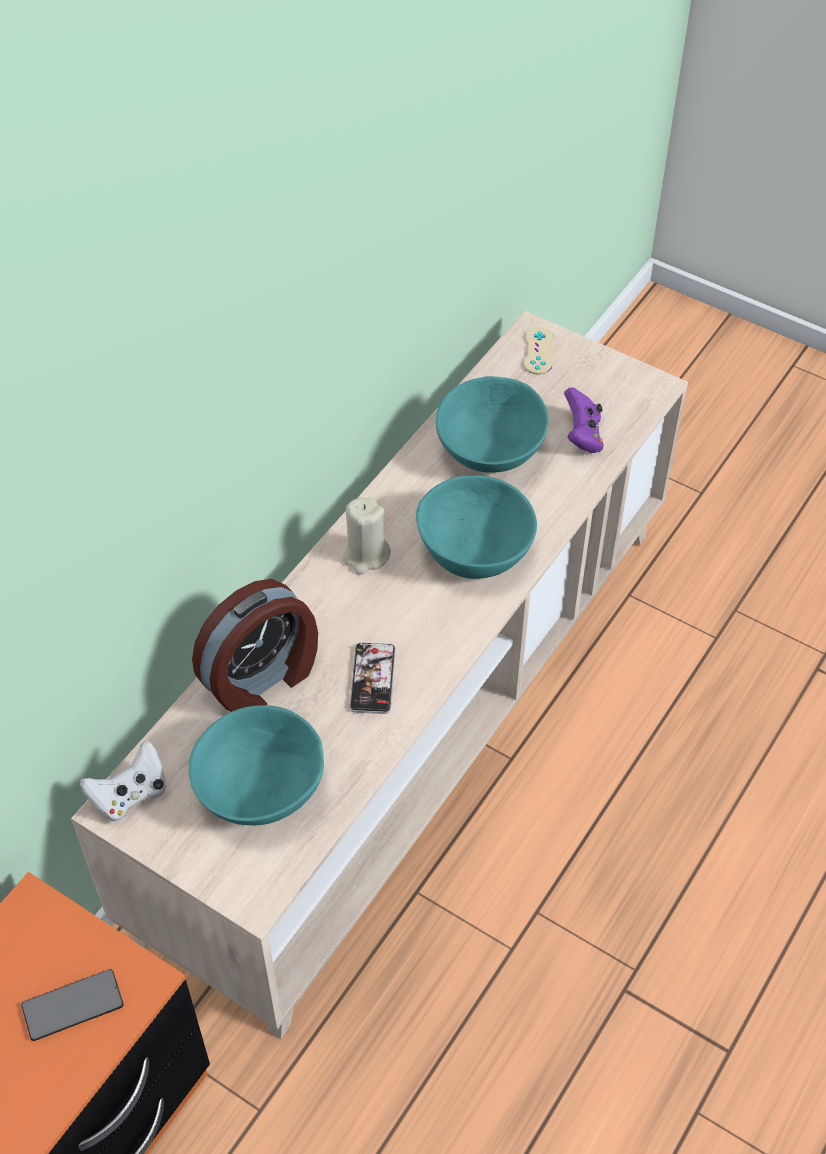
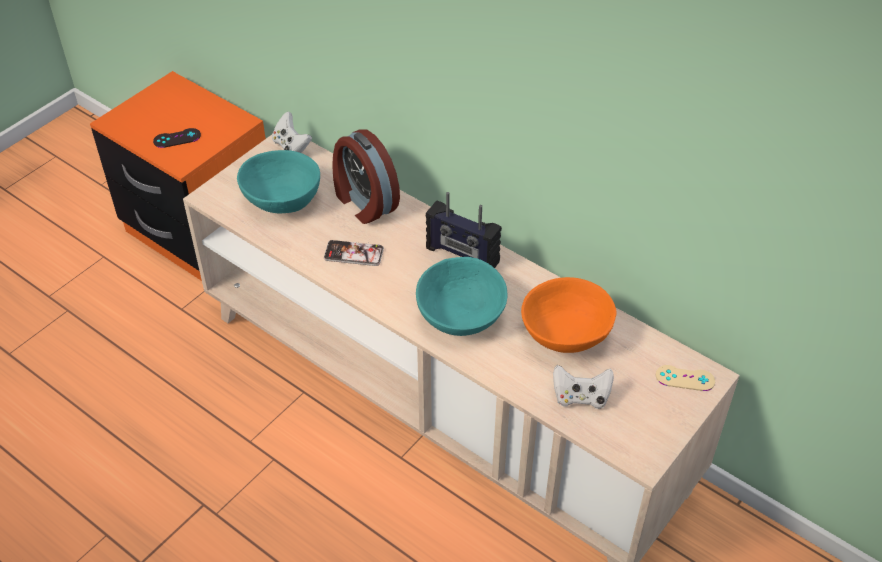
camera: 95 degrees right, 5 degrees down
(73, 1006) = (177, 138): phone -> black game controller
(366, 555) = (462, 256): beige candle -> radio
(489, 448) = (567, 334): turquoise bowl -> orange bowl
(582, 436) = (580, 397): purple game controller -> white game controller

